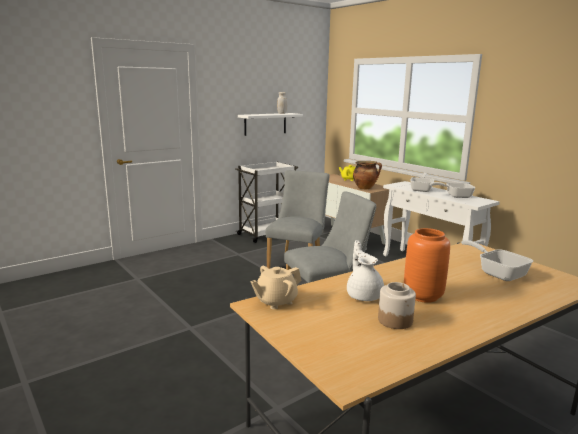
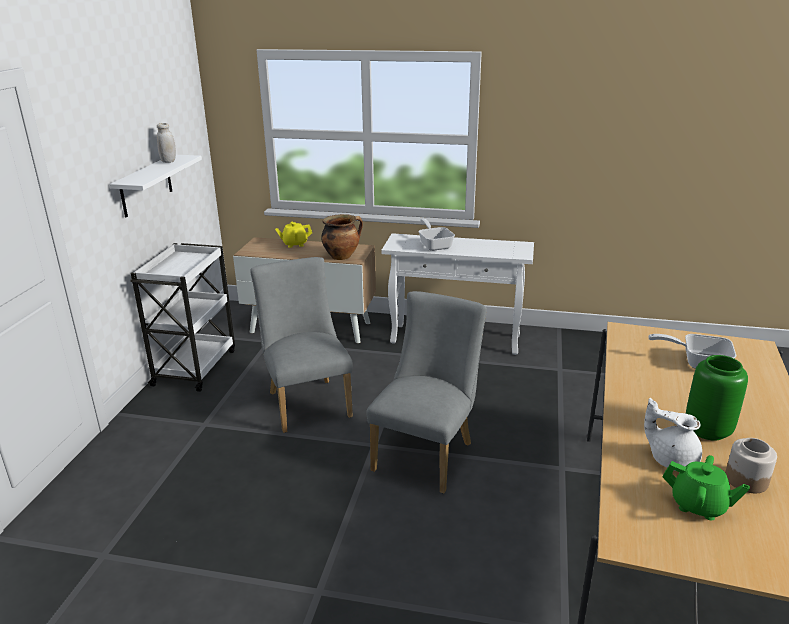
camera: 40 degrees left, 10 degrees up
(275, 301) = (629, 522): beige teapot -> none
(333, 314) = (698, 505): none -> green teapot
(422, 296) = (708, 431): orange vase -> green vase
(455, 196) = (484, 247): frying pan -> none

